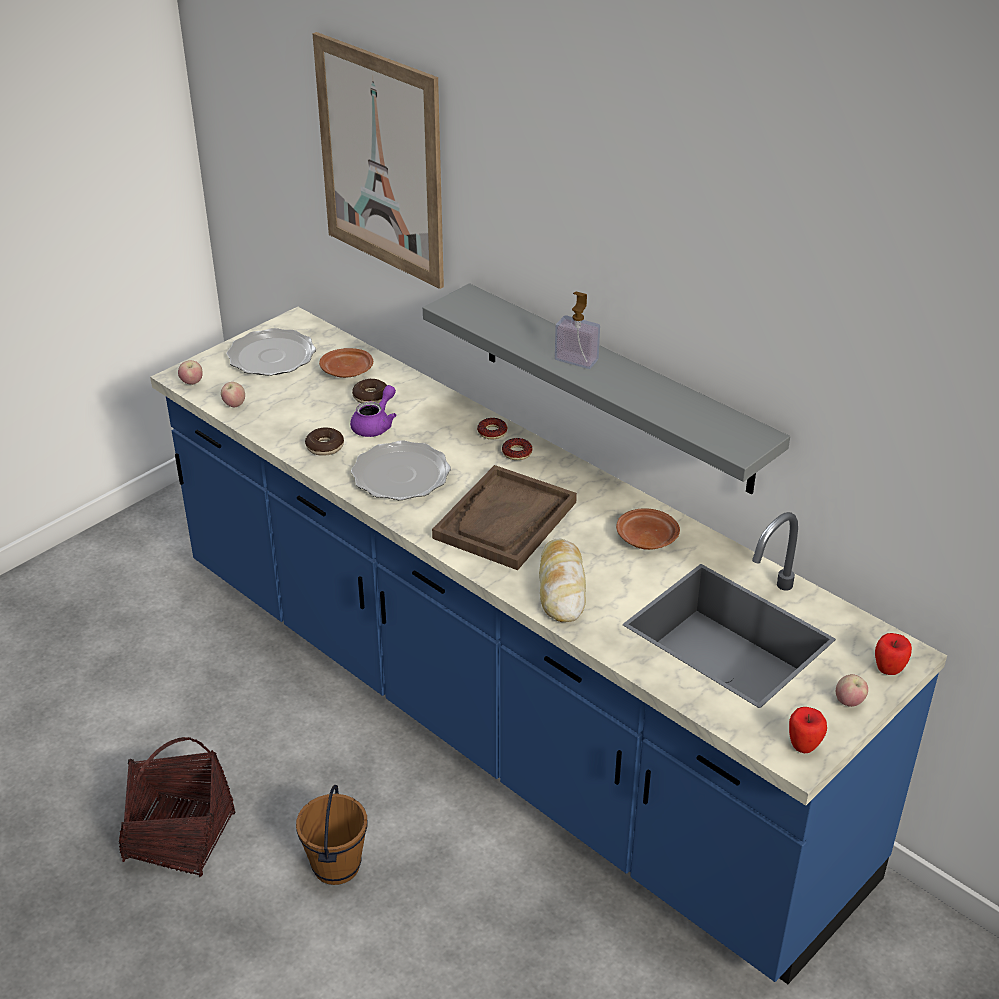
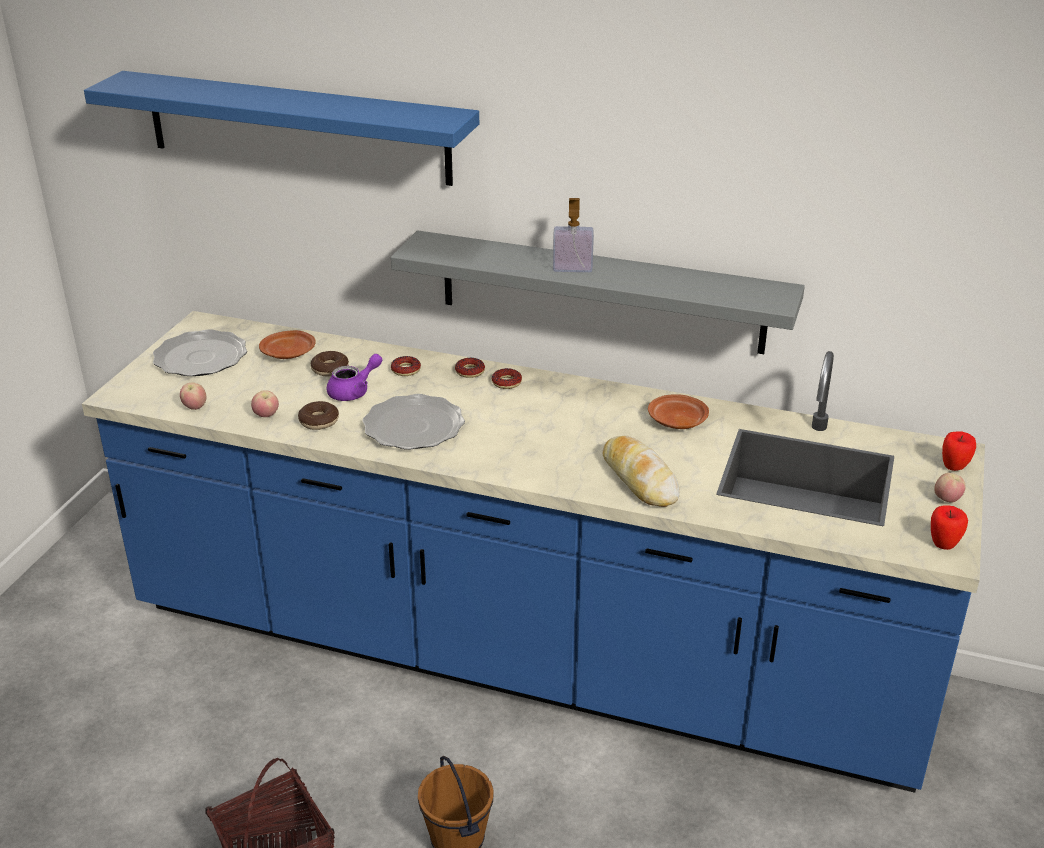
camera: 25 degrees left, 5 degrees down
(192, 383) = (133, 398): apple -> apple (266, 415)
(375, 425) = (354, 391): purple teapot -> purple teapot turned 45 degrees clockwise
(381, 161) = (297, 128): picture -> blue shelf
(436, 415) = (406, 370): none -> donut
(505, 520) = (543, 439): brown tray -> none

